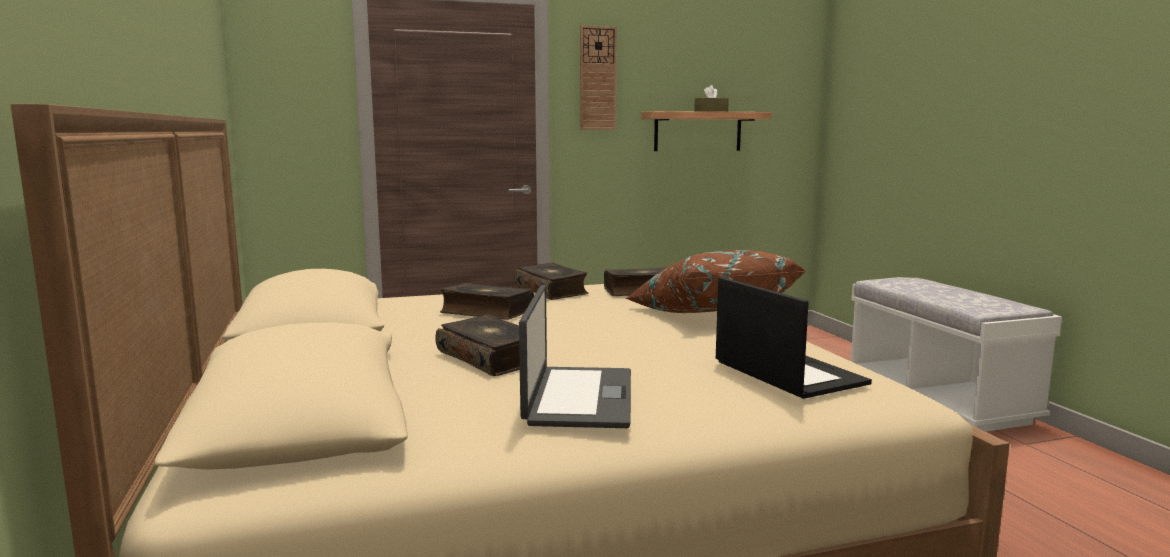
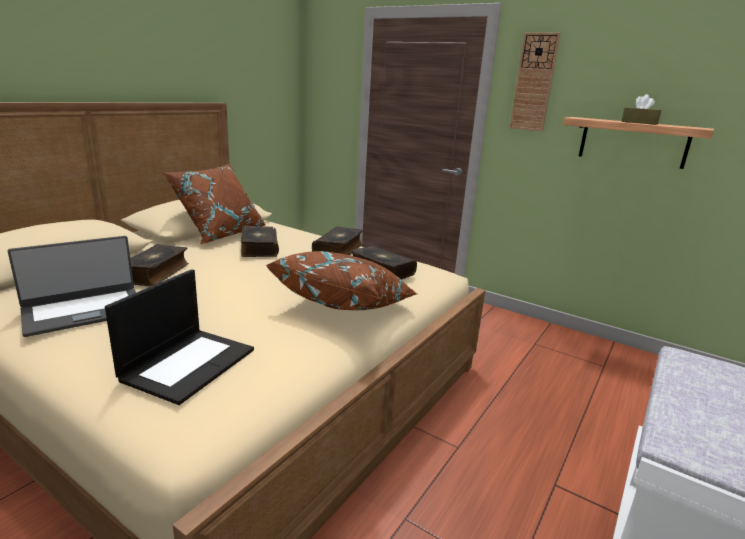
camera: 50 degrees right, 10 degrees up
(386, 317) = (220, 234): none -> brown pillow

